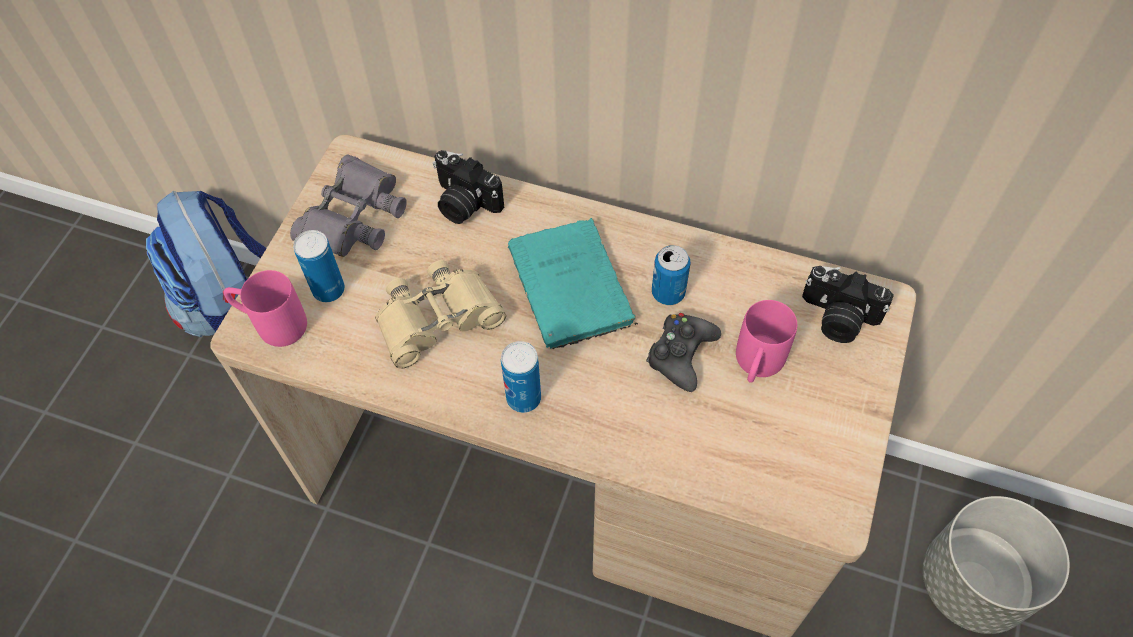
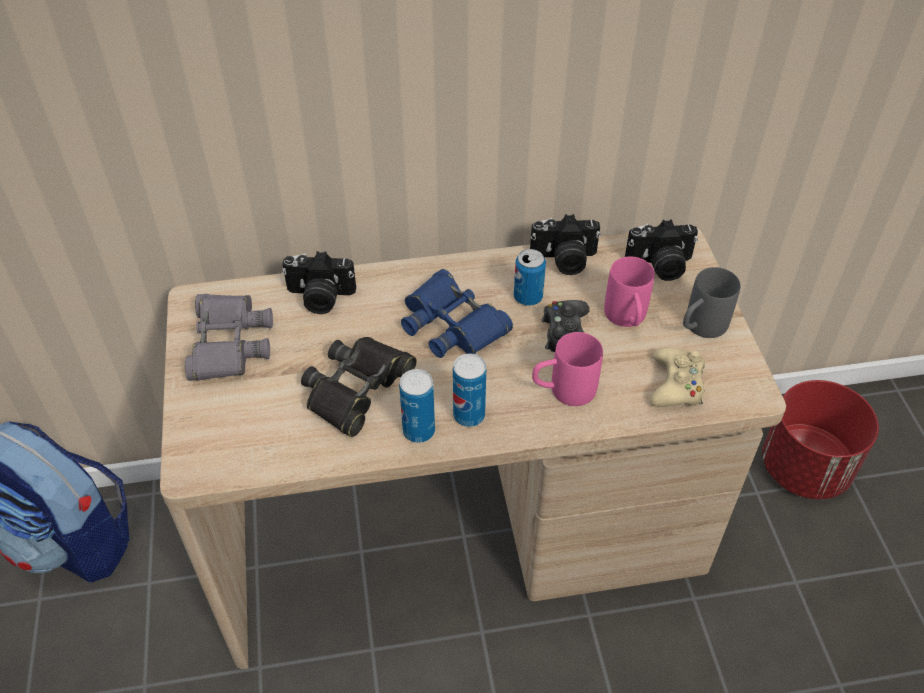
camera: 30 degrees left, 10 degrees down
(272, 324) = (210, 453): pink mug -> pink mug (563, 391)
(328, 290) = (245, 406): can -> can (418, 431)
(437, 319) = (357, 389): beige binoculars -> black binoculars
(572, 289) = (452, 324): turquoise book -> blue binoculars
(735, 266) = (564, 260): none -> camera
(757, 467) = (676, 385): none -> beige game controller
(830, 412) = (699, 328): none -> grey mug
(972, 583) = (804, 468): grey planter -> red planter

